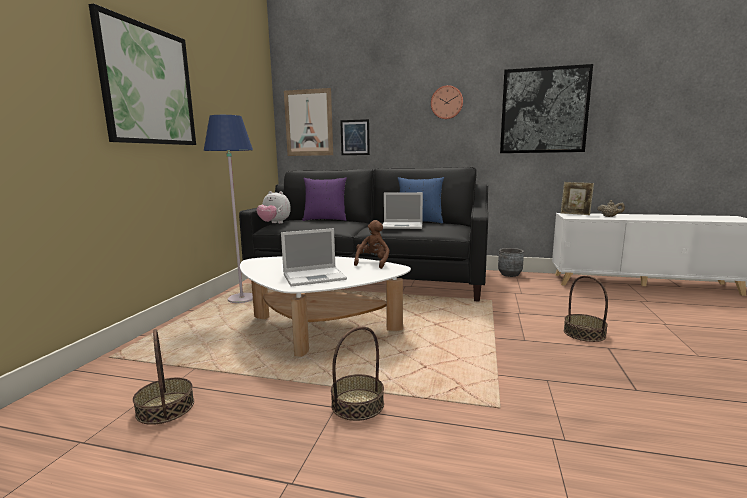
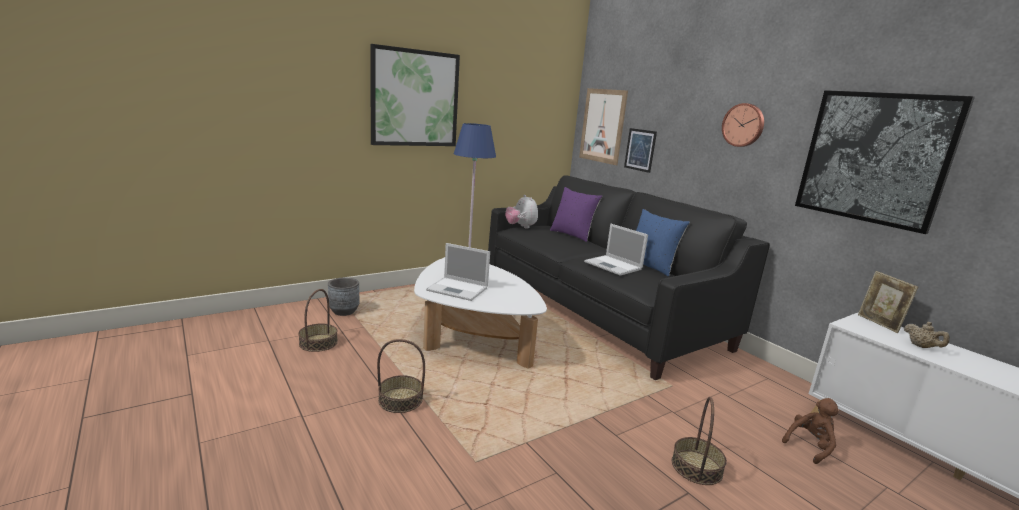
camera: 40 degrees right, 5 degrees up
(373, 263) = (527, 294): brown plush toy -> brown plush toy (810, 446)
(509, 274) = (767, 371): grey planter -> grey planter (344, 311)

